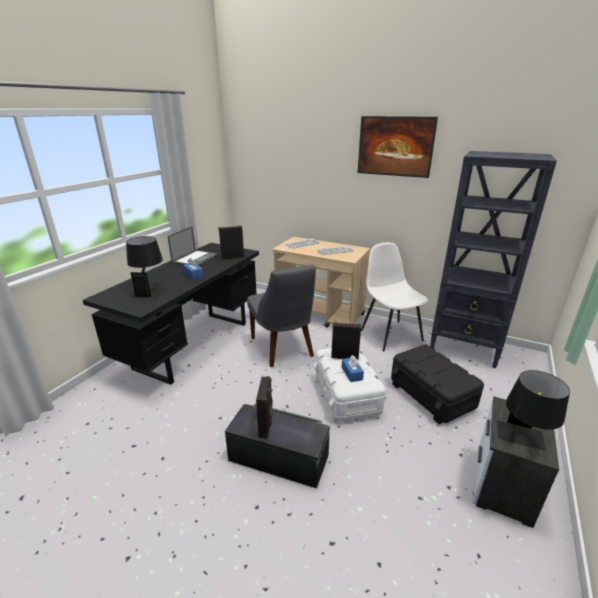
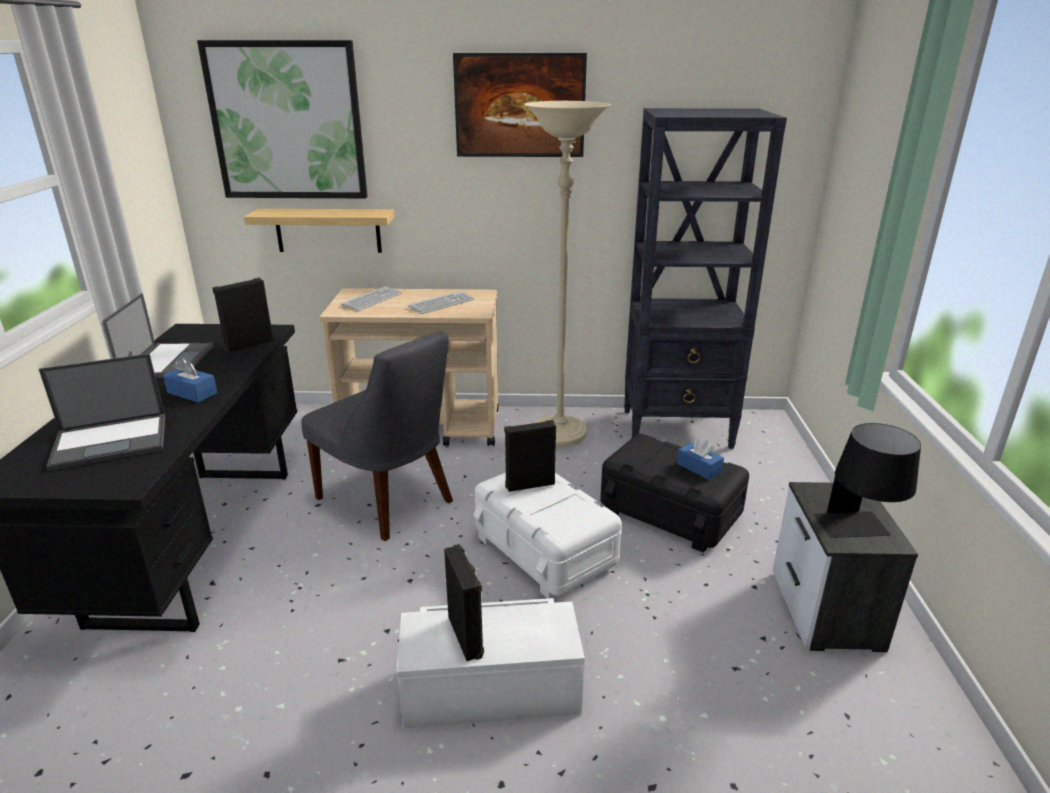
camera: 25 degrees left, 0 degrees up
(149, 290) = (112, 441): black table lamp -> laptop
(278, 150) = (287, 122): none -> picture
(279, 456) = (490, 687): black storage box -> white storage box
(290, 206) = (328, 230): none -> shelf
(352, 373) = (557, 508): blue tissue box -> blue tissue box (699, 468)
(390, 334) = (559, 434): white chair -> beige floor lamp

